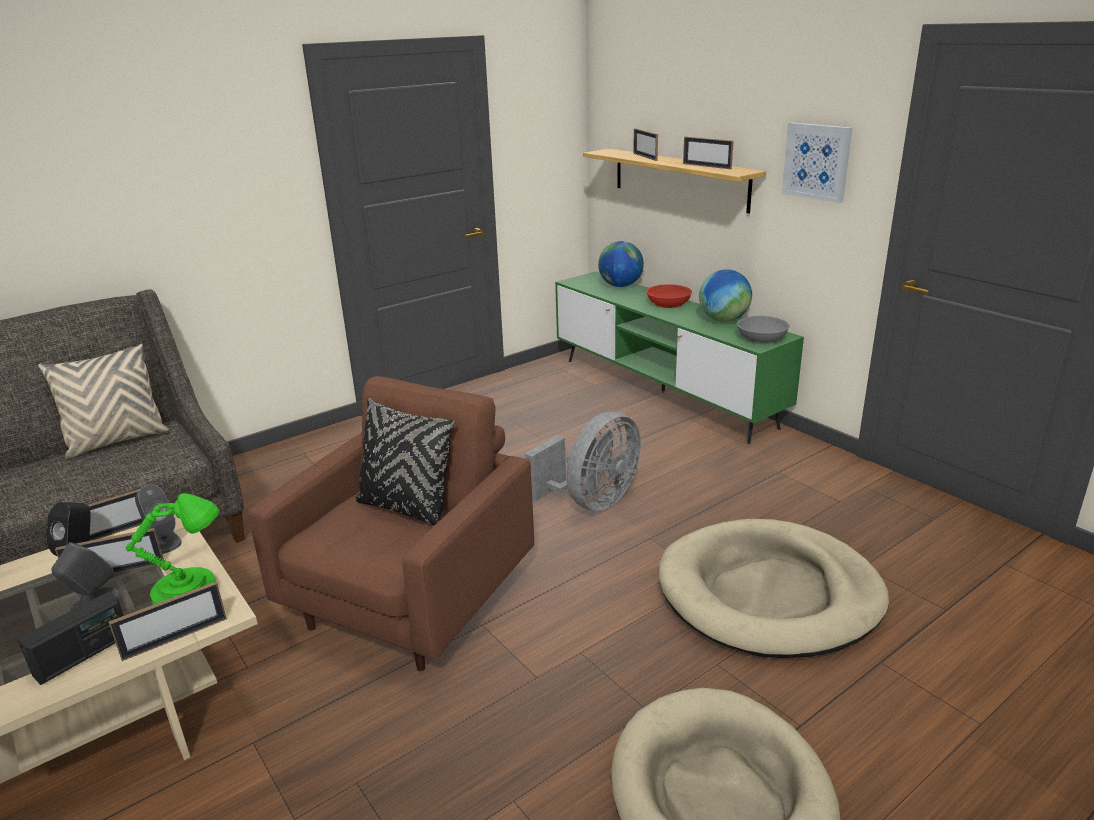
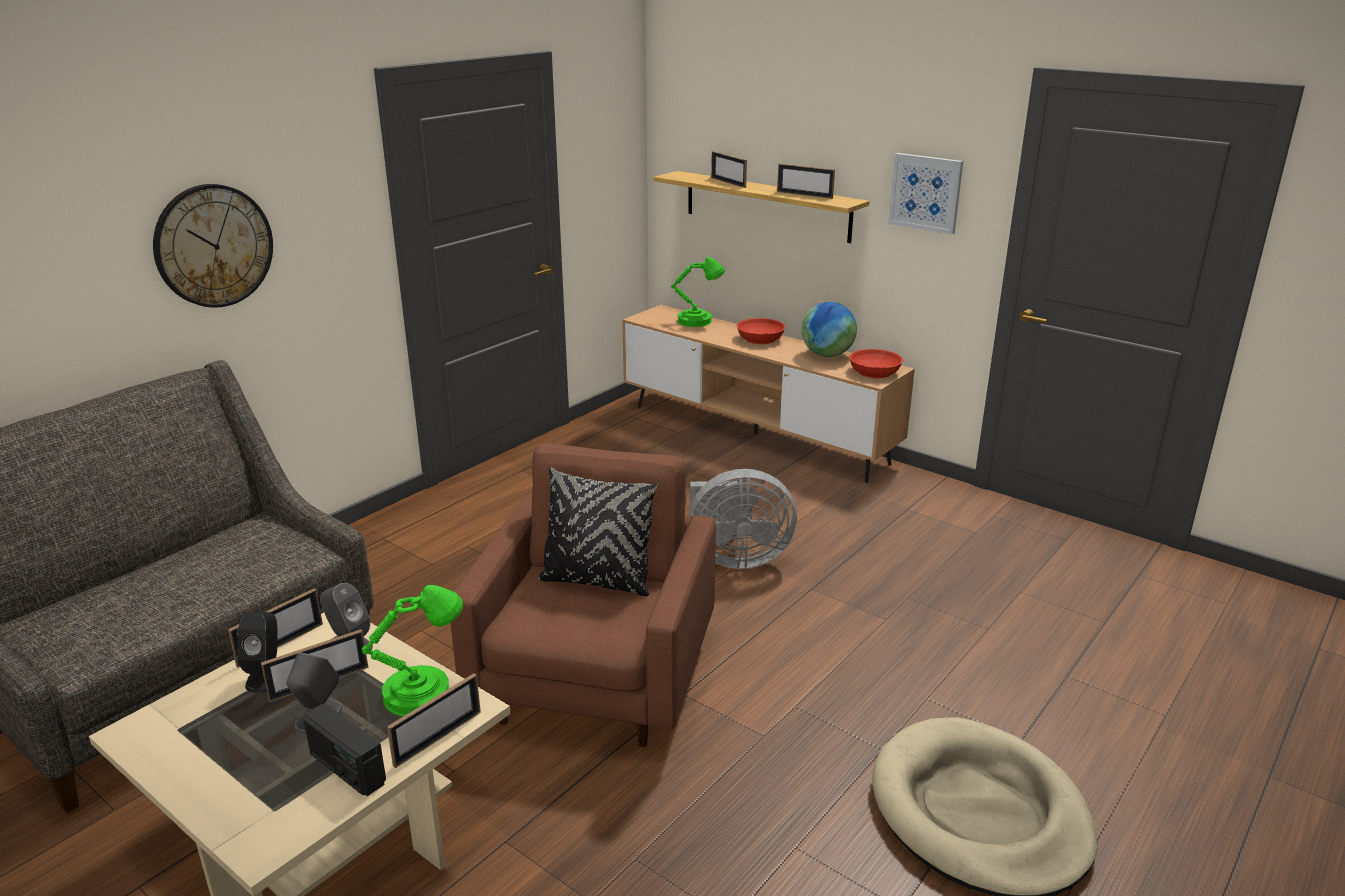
camera: 15 degrees left, 0 degrees up
(83, 655) = (347, 769): radio -> radio turned 105 degrees clockwise
(117, 441) = (212, 542): beige pillow -> none
(147, 192) = (213, 246): none -> wall clock
(592, 501) = (735, 558): grey fan -> grey fan turned 60 degrees clockwise
(620, 286) = (698, 321): globe -> green table lamp
(662, 391) = (755, 434): green tv stand -> brown tv stand
(761, 337) = (874, 372): grey bowl -> red bowl
(769, 594) = (946, 627): beige dog bed -> none

